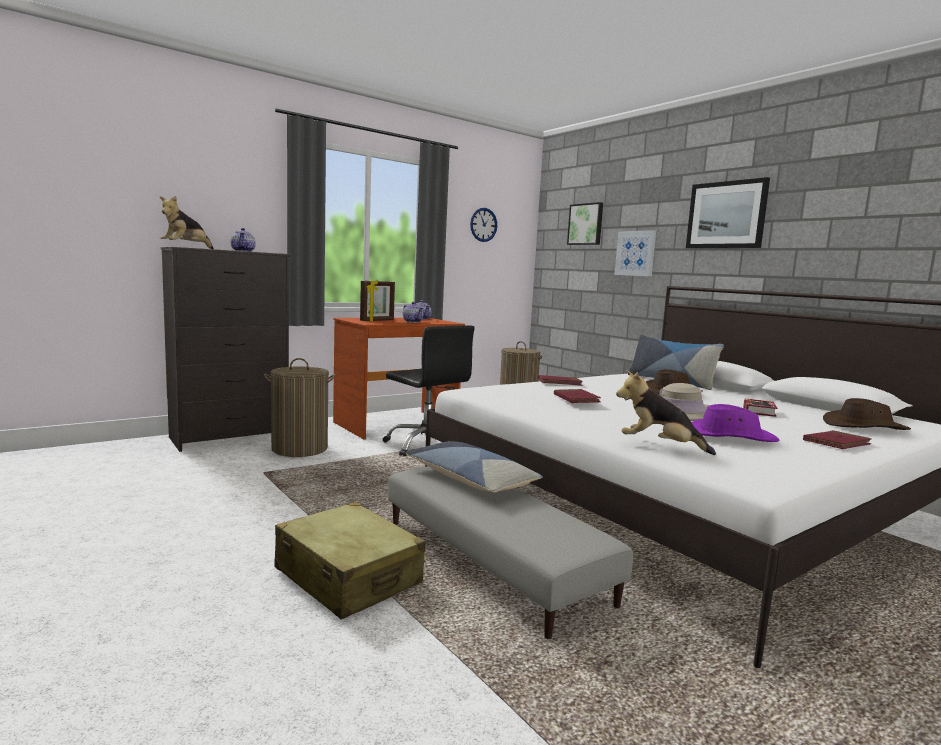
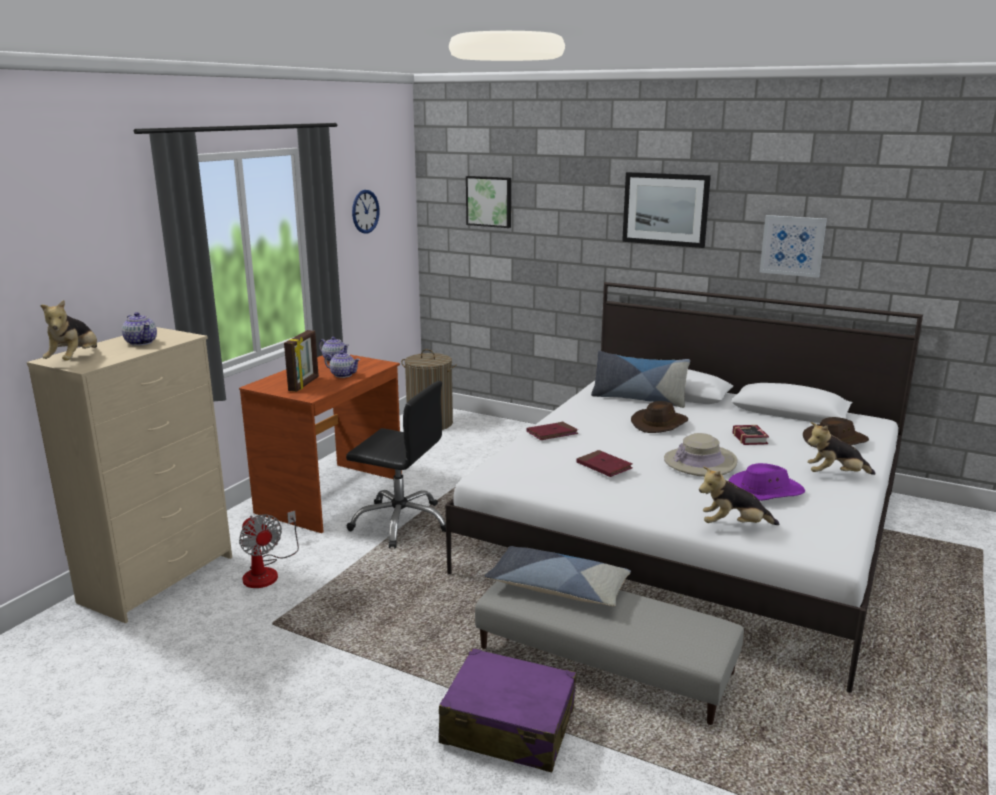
camera: 25 degrees left, 10 degrees up
(231, 438) = (160, 579): black dresser -> beige dresser
(300, 449) = (267, 571): laundry basket -> fan
(348, 577) = (508, 726): beige suitcase -> purple suitcase
(635, 253) = (559, 241): picture -> picture (792, 245)
(836, 443) = (835, 475): red book -> plush toy

